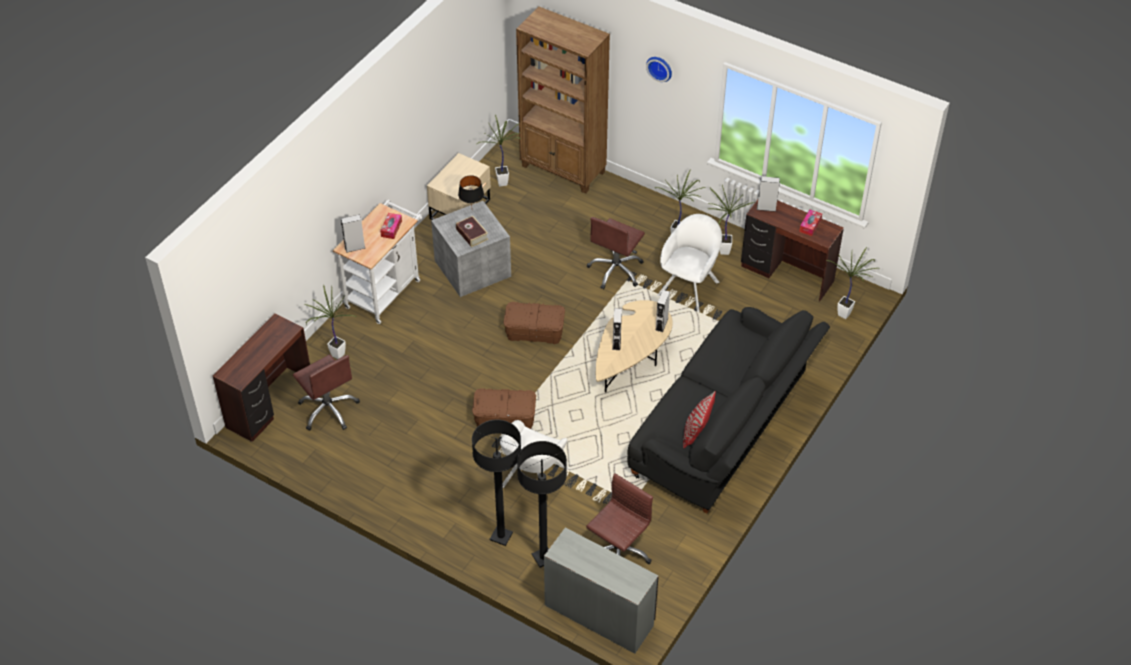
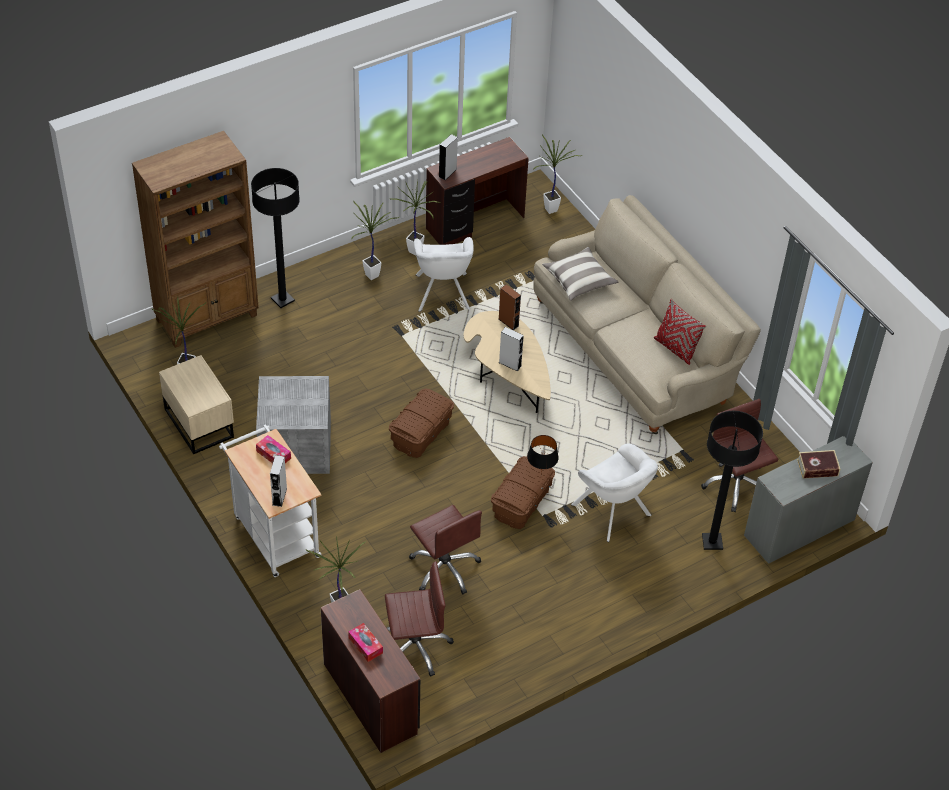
camera: 65 degrees left, 0 degrees up
(471, 210) = (267, 390): black table lamp -> black table lamp (540, 475)
(472, 234) = (303, 404): book -> book (817, 468)
(501, 536) = (669, 564): black floor lamp -> black floor lamp (282, 300)
(616, 271) = (382, 338): brown office chair -> brown office chair (445, 568)
(660, 67) = (285, 125): wall clock -> none
(661, 324) = (508, 322): grey speaker -> brown speaker
(690, 286) = (442, 294): white armchair -> white armchair turned 150 degrees counterclockwise
(724, 430) = (635, 349): black sofa -> beige sofa
(726, 341) = (579, 281): none -> pillow
(810, 225) = (491, 156): tissue box -> tissue box (365, 645)

